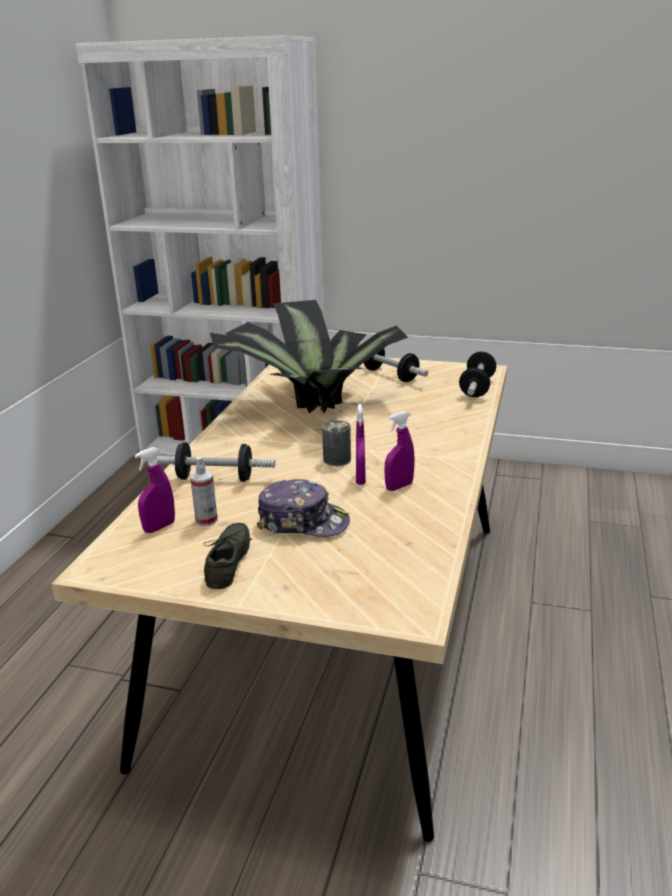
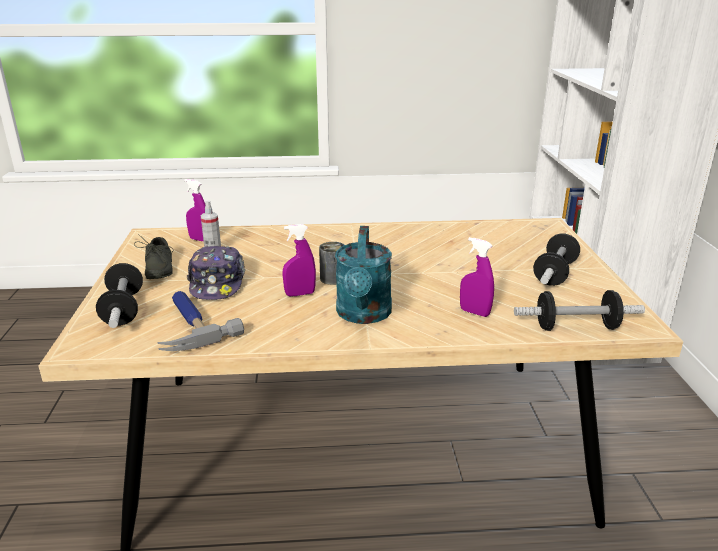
camera: 70 degrees right, 0 degrees up
(215, 478) = (277, 241): dumbbell -> dumbbell (123, 309)
(232, 562) = (156, 270): grey shoe -> grey shoe turned 90 degrees clockwise
(308, 403) = (442, 248): potted plant -> none
(395, 543) = (189, 325): none -> hammer
(399, 486) = (292, 313): purple spray bottle -> purple spray bottle (474, 312)
(420, 455) = (363, 315): none -> turquoise watering can

